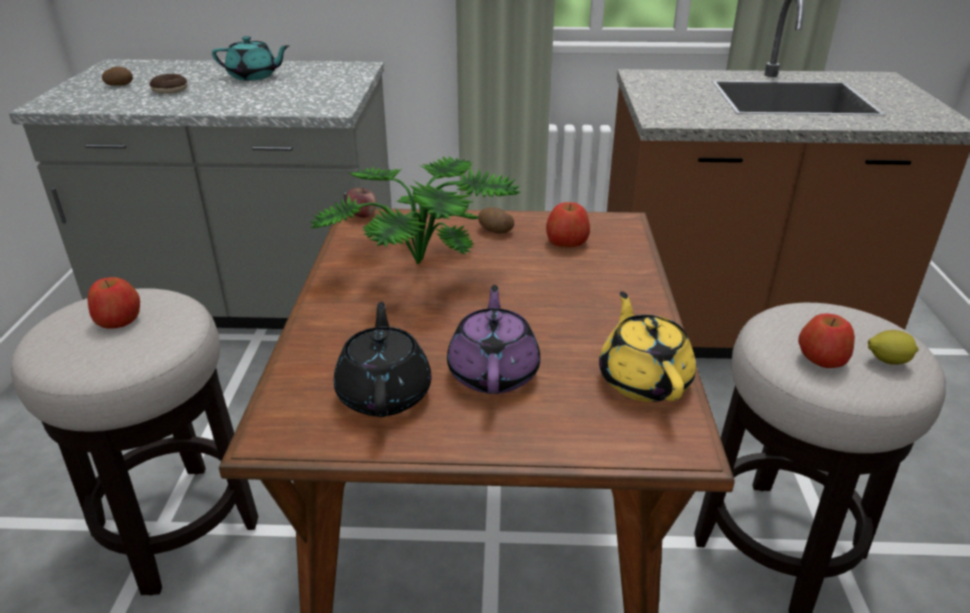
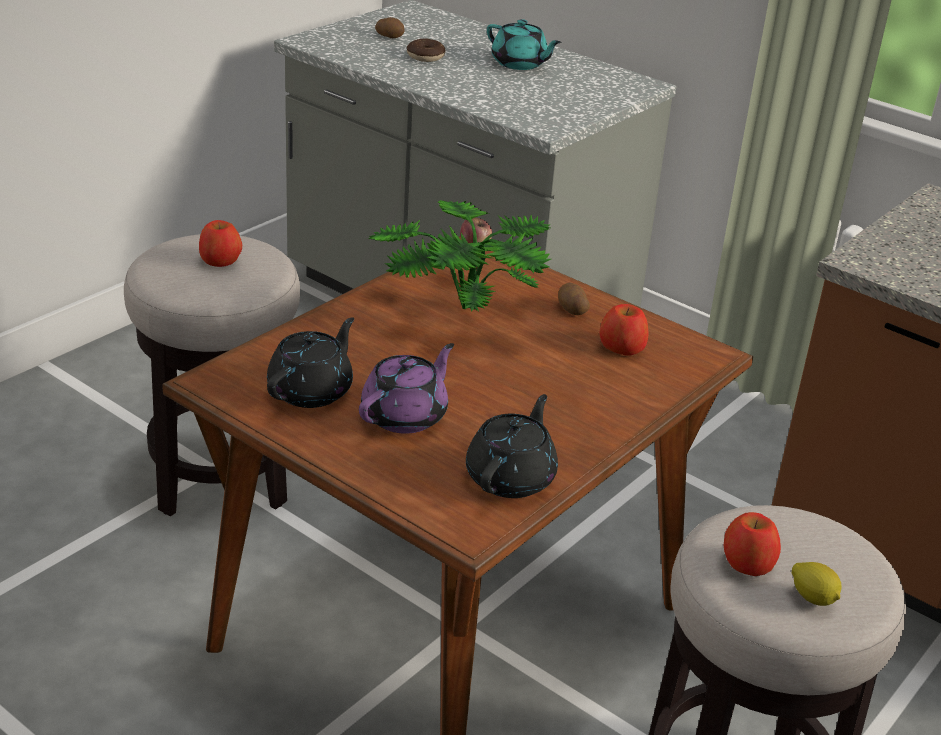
camera: 35 degrees right, 0 degrees up
(643, 379) = (511, 477): yellow teapot -> black teapot

